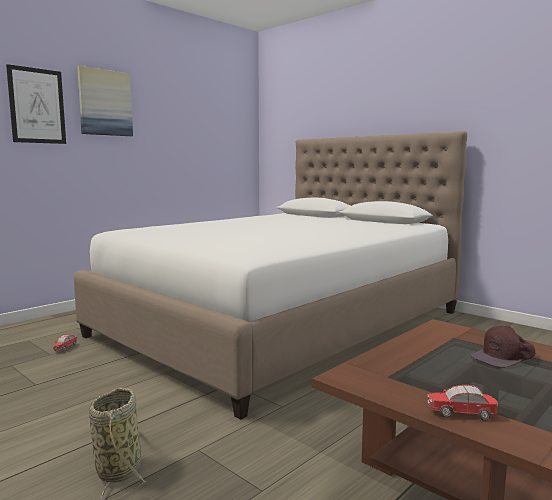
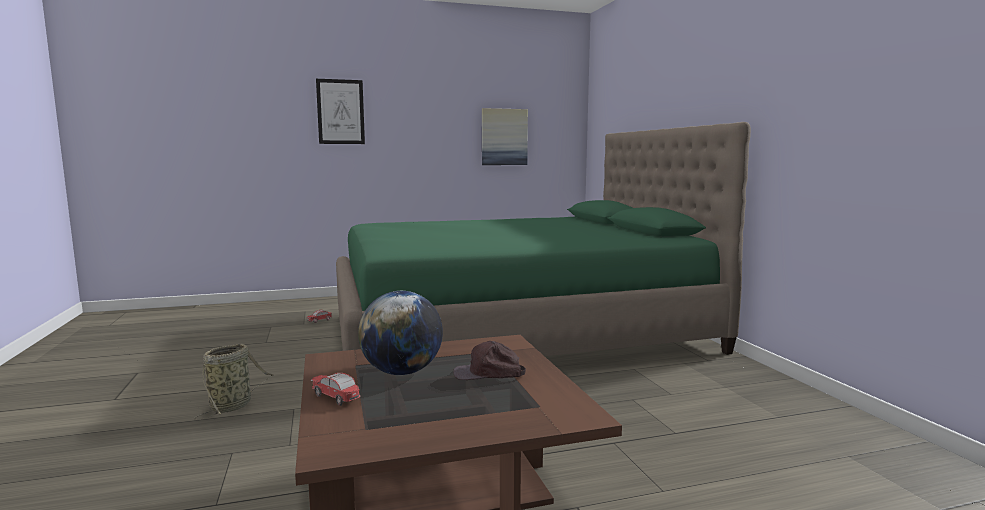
camera: 30 degrees right, 0 degrees up
(105, 103) = (404, 105): picture -> picture (504, 137)
(283, 323) = (516, 332): white bed -> green bed
(442, 373) = (402, 372): none -> globe

